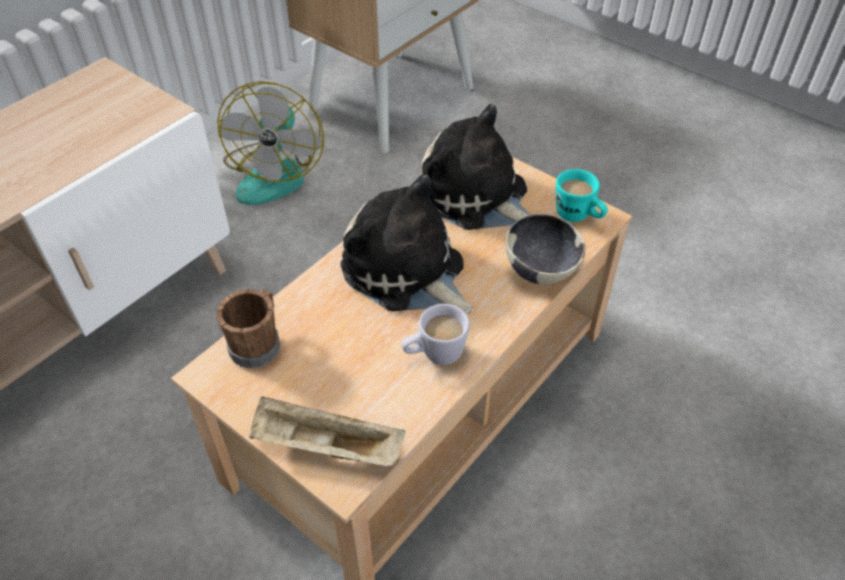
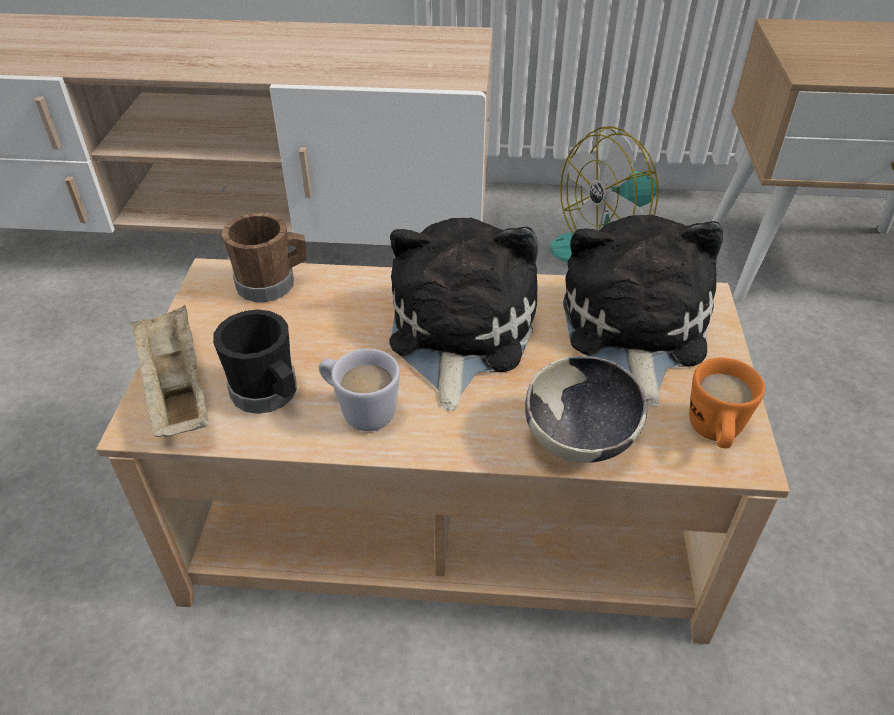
camera: 55 degrees right, 5 degrees down
(378, 395) = (269, 395): none -> black mug
(578, 217) = (714, 434): turquoise mug -> orange mug

